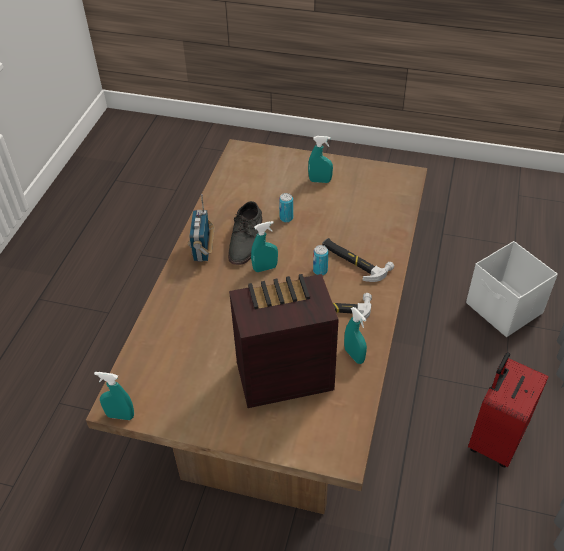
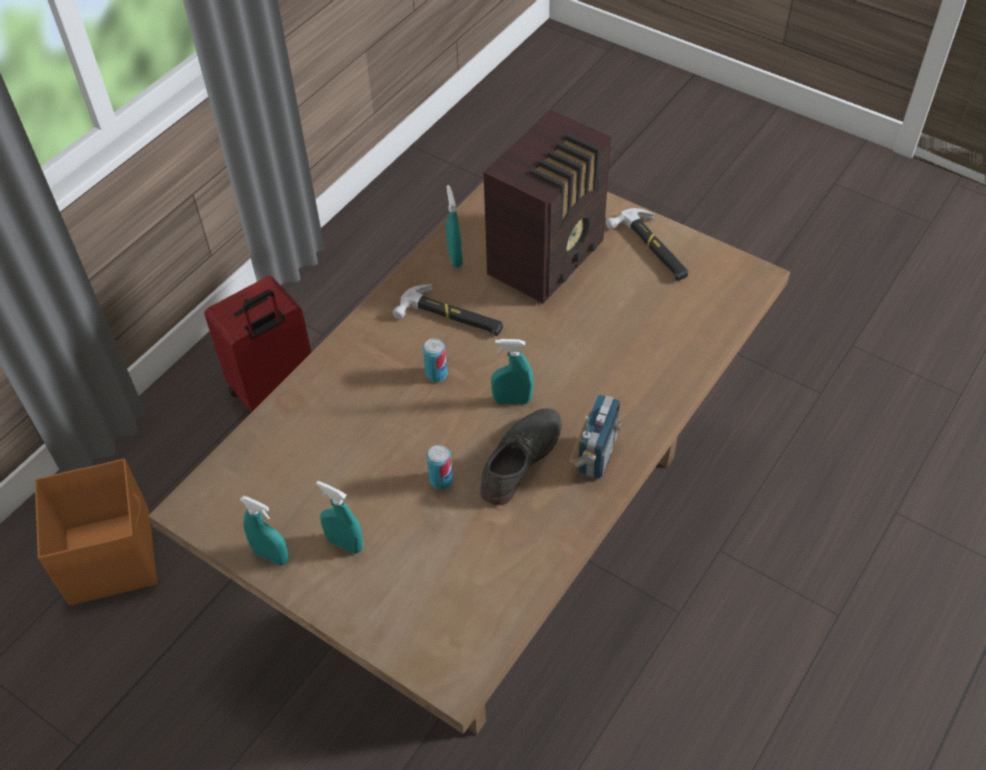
camera: 160 degrees left, 5 degrees up
(120, 415) = (748, 264): turquoise spray bottle -> turquoise spray bottle (271, 555)
(282, 376) = (549, 257): radio -> radio turned 60 degrees counterclockwise
(354, 260) = (381, 376): hammer -> hammer (651, 248)
(504, 309) = (111, 555): white storage box -> orange storage box

